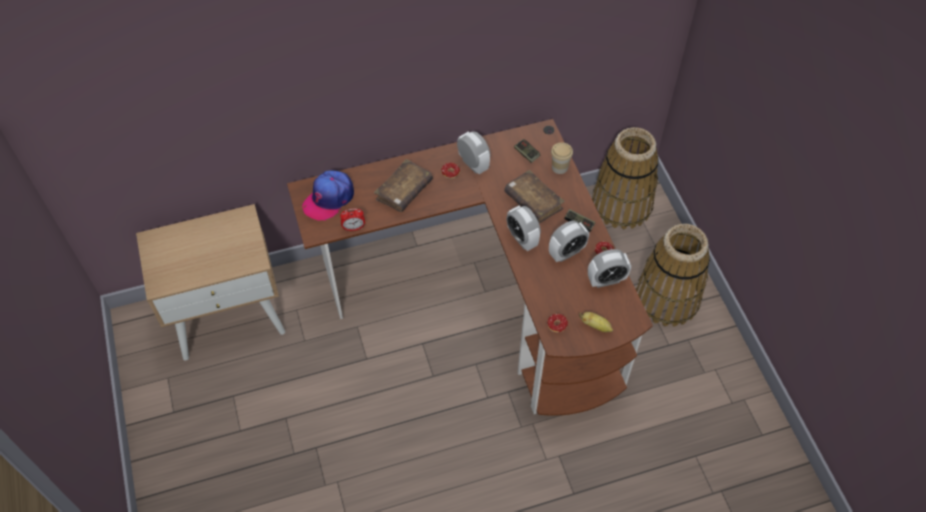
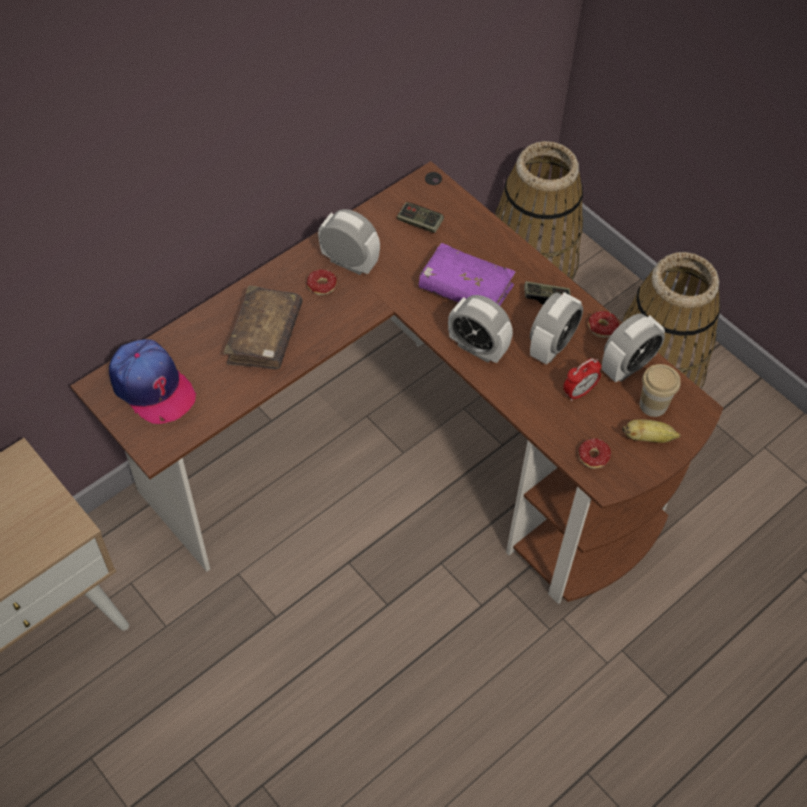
camera: 25 degrees left, 0 degrees up
(329, 199) = (152, 387): cap -> cap turned 60 degrees counterclockwise
(354, 228) = (214, 419): alarm clock -> alarm clock (579, 392)
(533, 201) = (465, 288): brown book -> purple book
(559, 167) = (477, 227): cup -> cup (653, 405)

